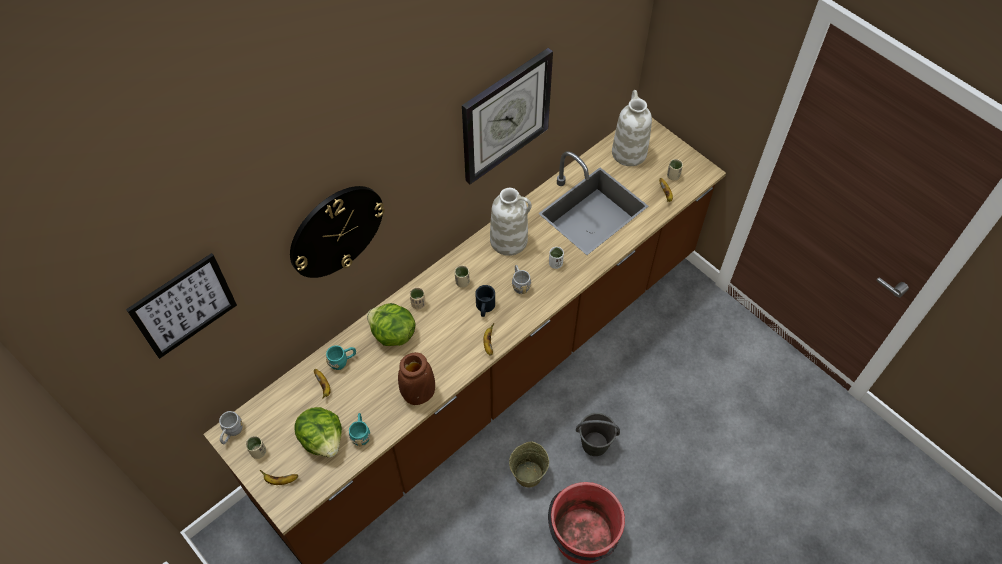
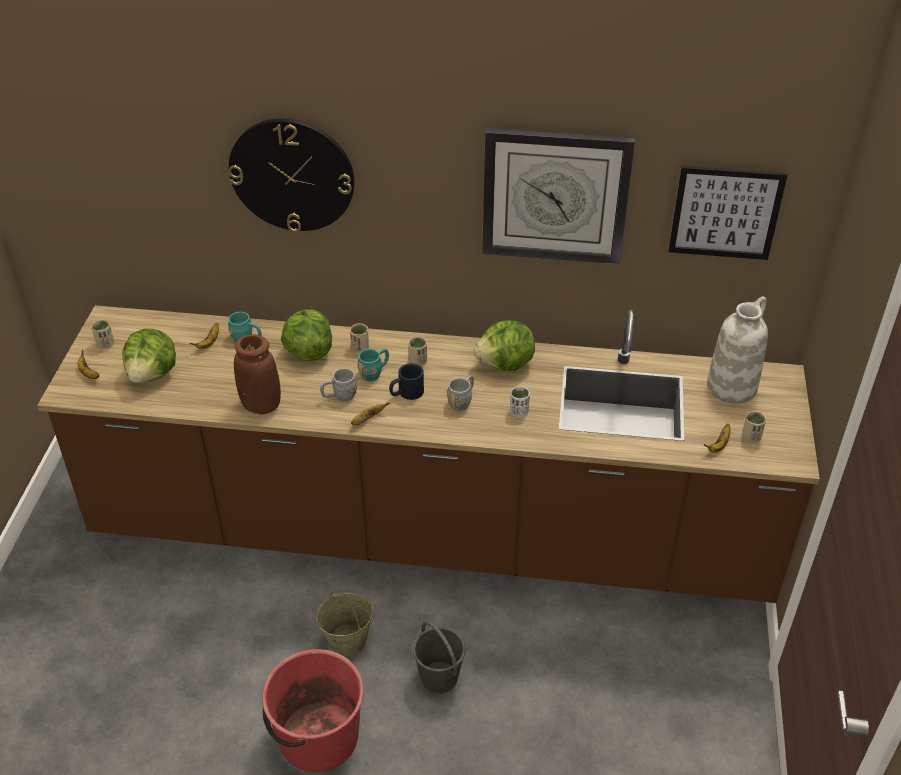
camera: 50 degrees right, 15 degrees down
(183, 306) = (102, 122): picture -> picture (725, 212)
(232, 433) = (110, 319): grey mug -> grey mug (339, 396)
(361, 434) = (181, 394): turquoise mug -> turquoise mug (374, 373)
(509, 240) = (506, 365): white vase -> lettuce

